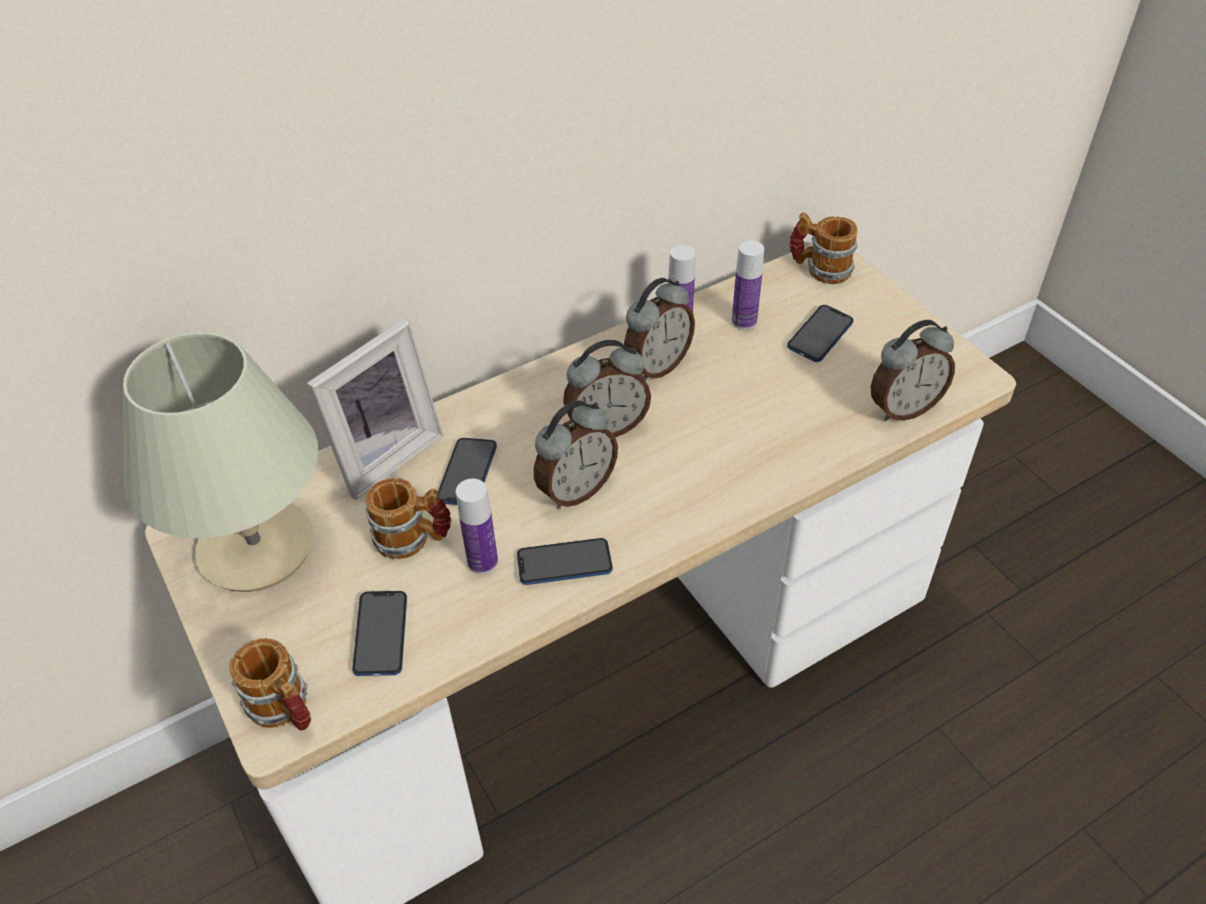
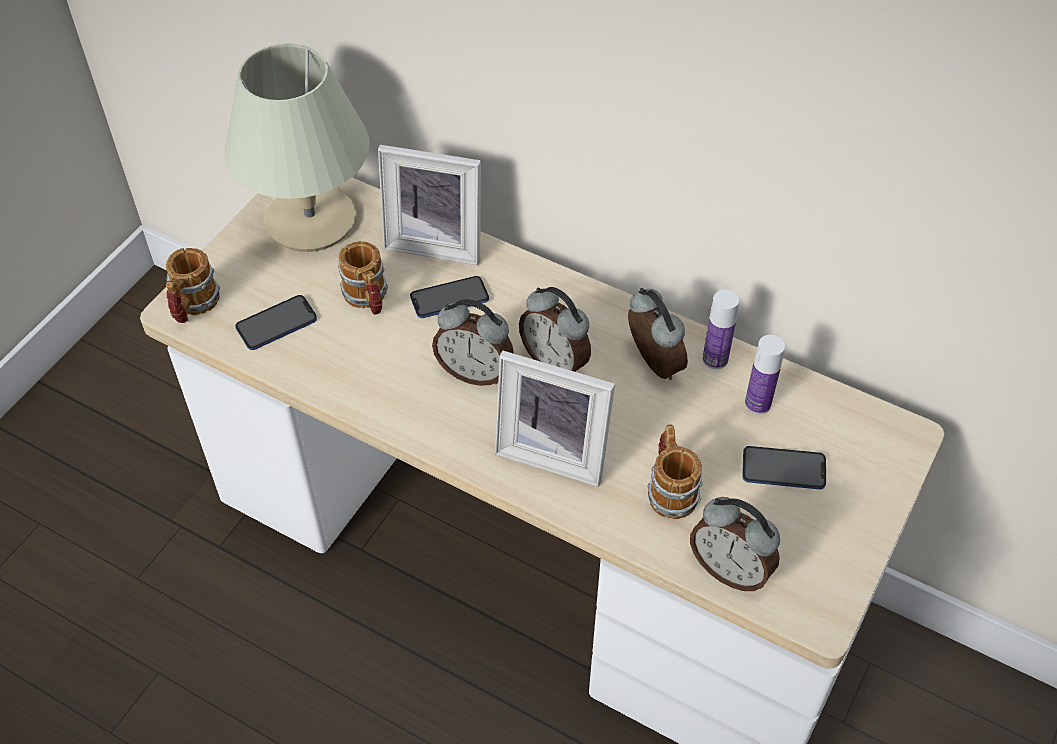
camera: 60 degrees right, 5 degrees up
(482, 561) = (371, 348): bottle -> none
(564, 563) = (398, 398): phone -> none
(656, 366) = (652, 364): alarm clock -> alarm clock turned 135 degrees counterclockwise
(710, 469) = (554, 451): none -> picture frame
(819, 269) = (882, 435): mug -> mug (670, 488)

